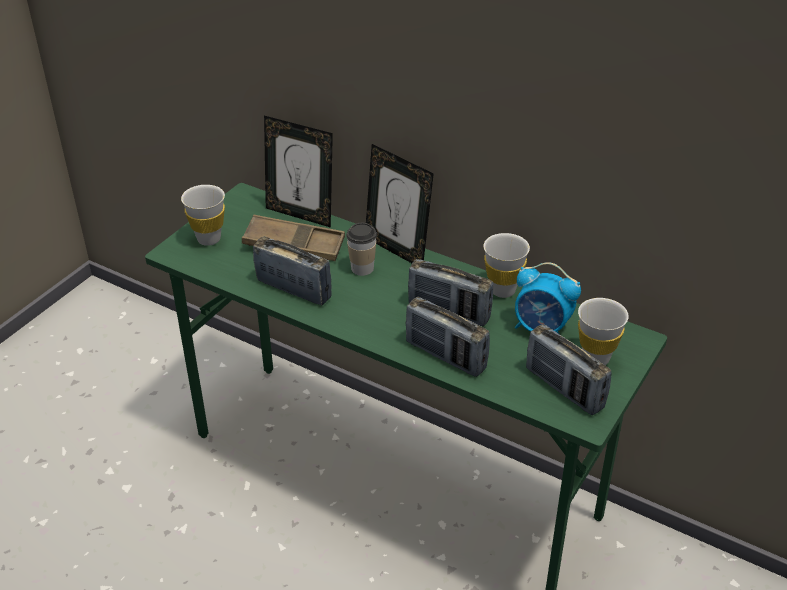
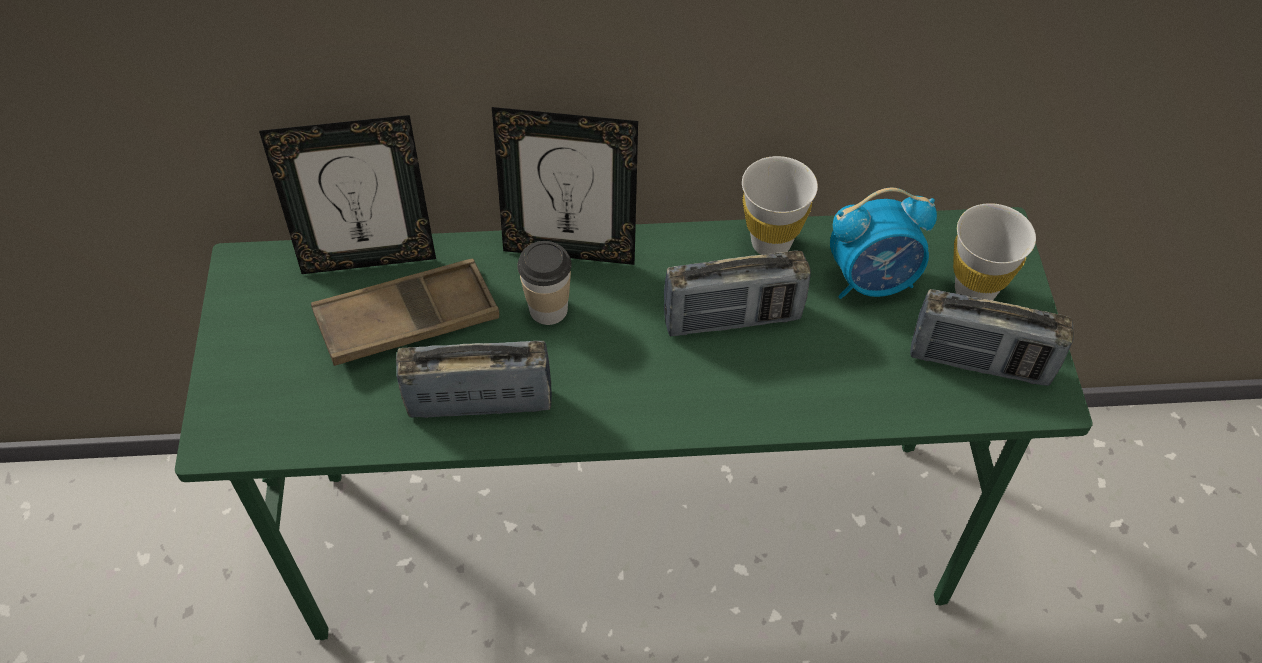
camera: 35 degrees left, 15 degrees up
(209, 239) = (259, 381): white cup -> none
(445, 356) = (792, 397): radio -> none

